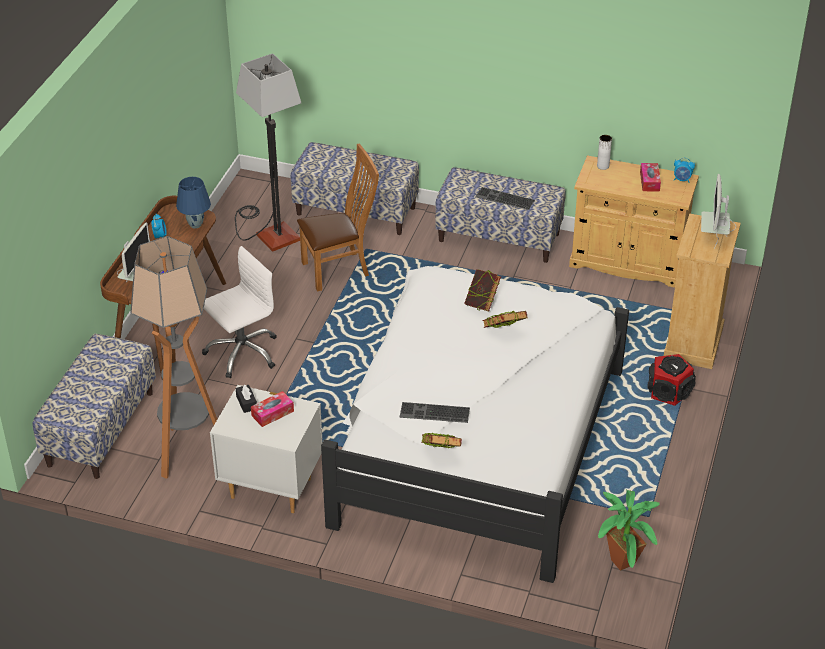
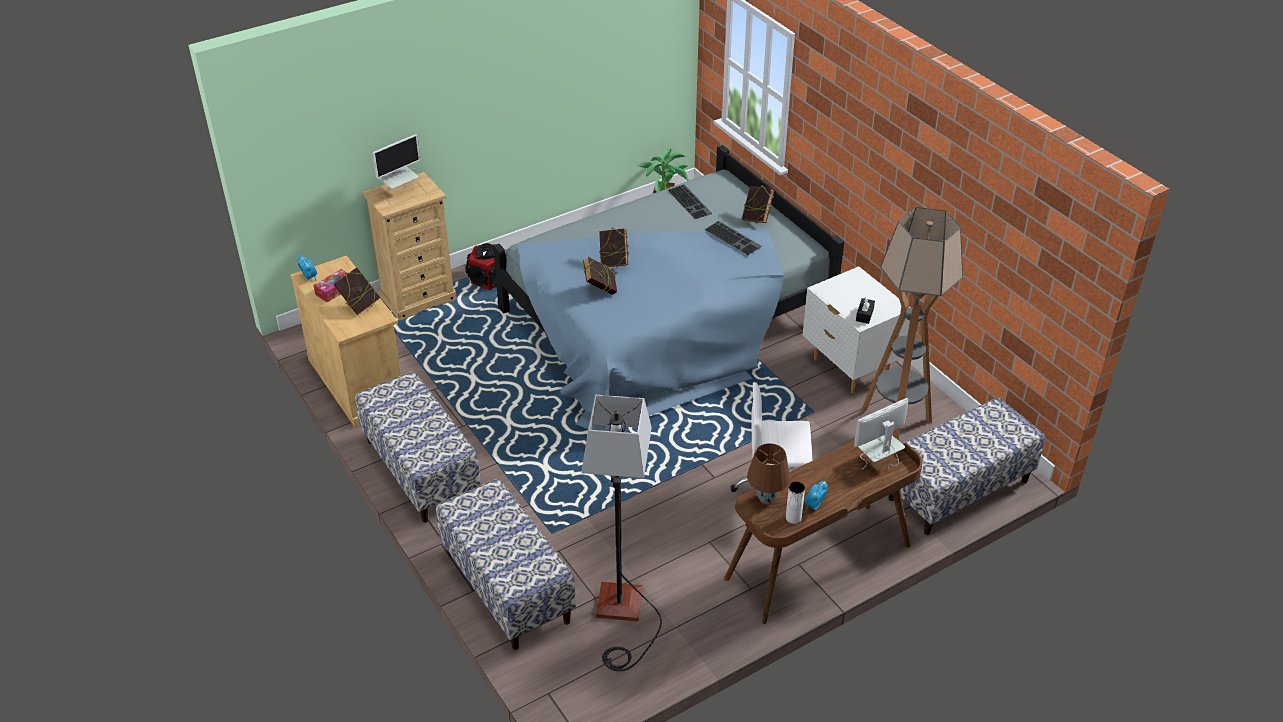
camera: 140 degrees left, 0 degrees up
(196, 224) = (766, 499): blue table lamp -> brown table lamp
(272, 413) = (851, 298): tissue box -> none
(339, 269) = (600, 525): brown chair -> none
(473, 437) = (664, 323): white bed -> blue bed
(504, 199) = (422, 413): keyboard -> keyboard (690, 202)
(603, 166) = (345, 324): white vase -> white vase (793, 518)
(615, 181) = (359, 306): none -> book

